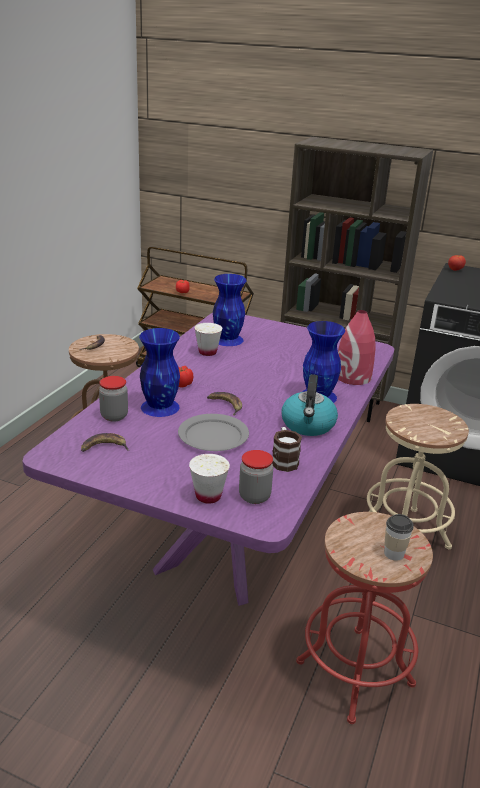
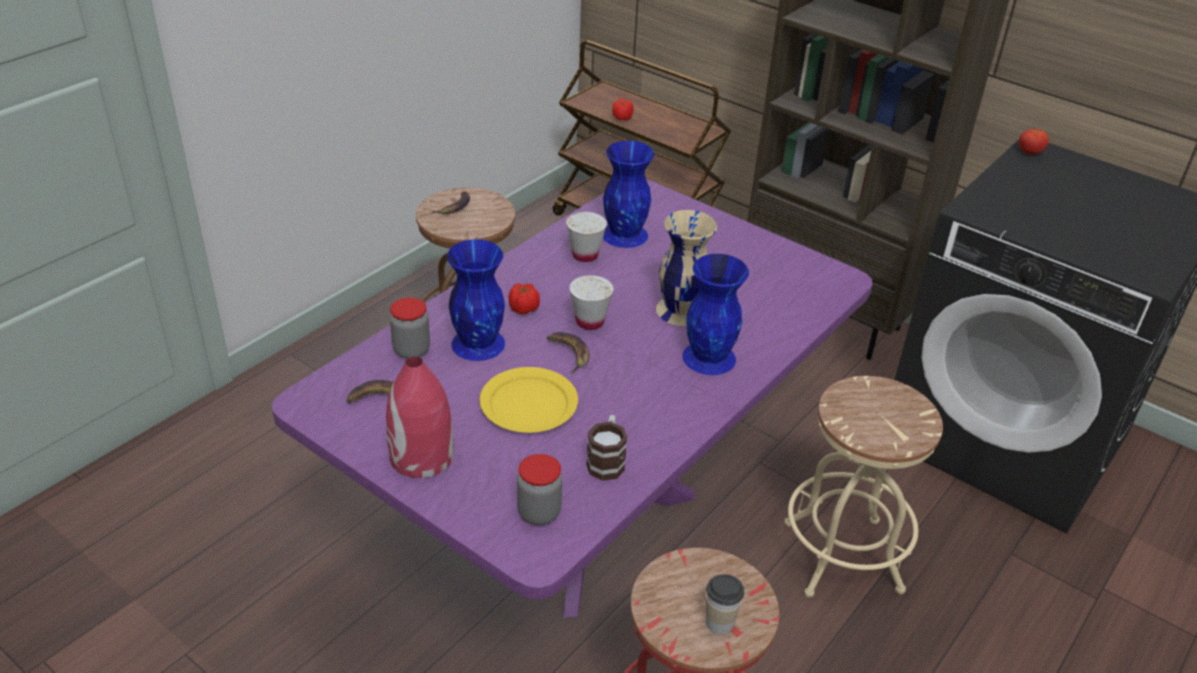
camera: 15 degrees right, 10 degrees up
(208, 496) = (479, 501): white cup -> white cup (590, 322)
(212, 436) = (528, 403): grey plate -> yellow plate
(285, 373) = (680, 310): none -> beige vase
(308, 425) = (669, 407): kettle -> none
(353, 377) = (778, 330): red vase -> red vase (421, 456)

